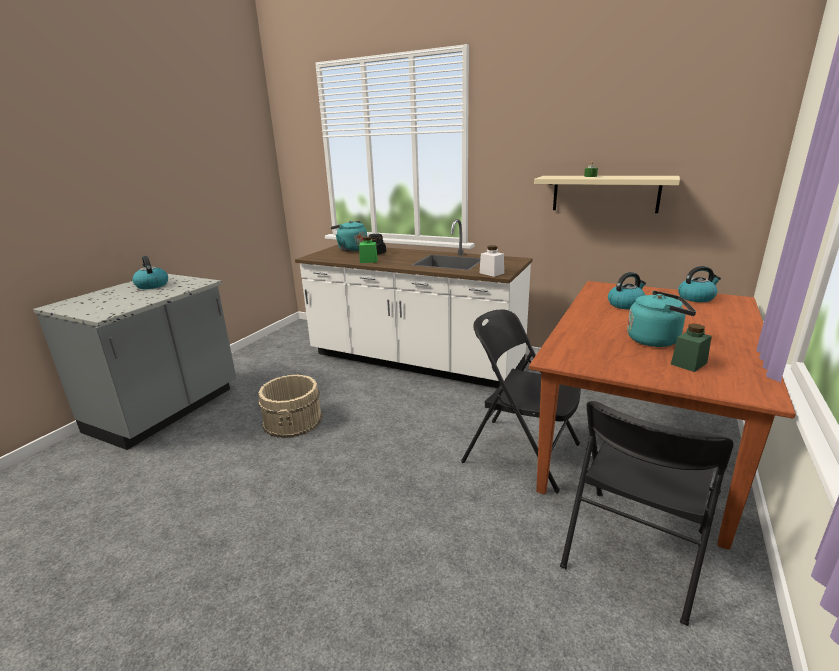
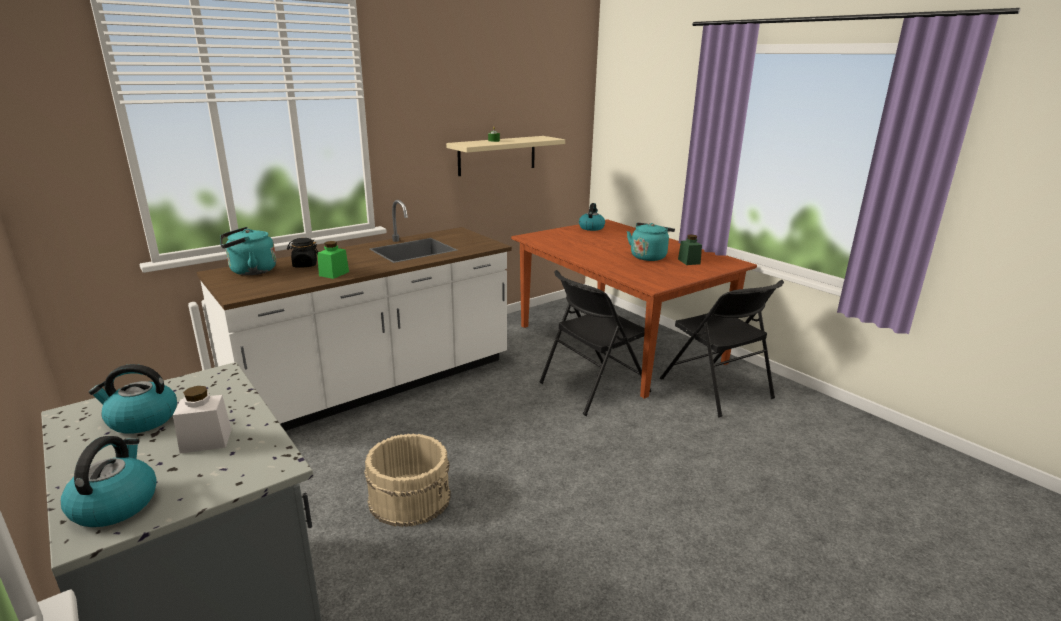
camera: 65 degrees left, 0 degrees up
(491, 273) = (484, 246): white jar -> white jar (206, 441)
(626, 304) = (579, 243): kettle -> kettle (115, 504)

